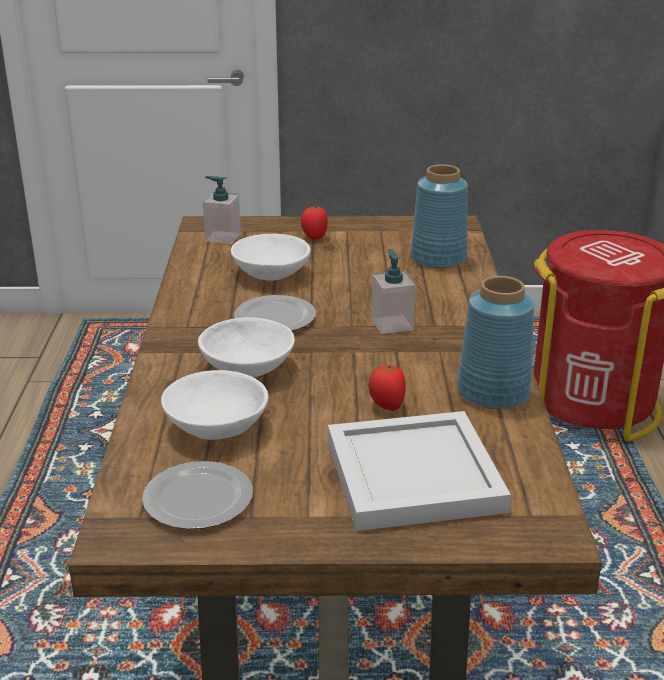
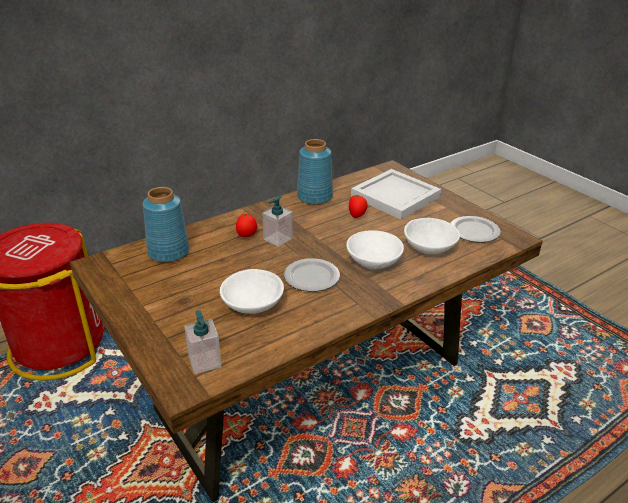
camera: 125 degrees left, 5 degrees up
(314, 237) = (168, 314): tomato -> tomato (247, 235)

